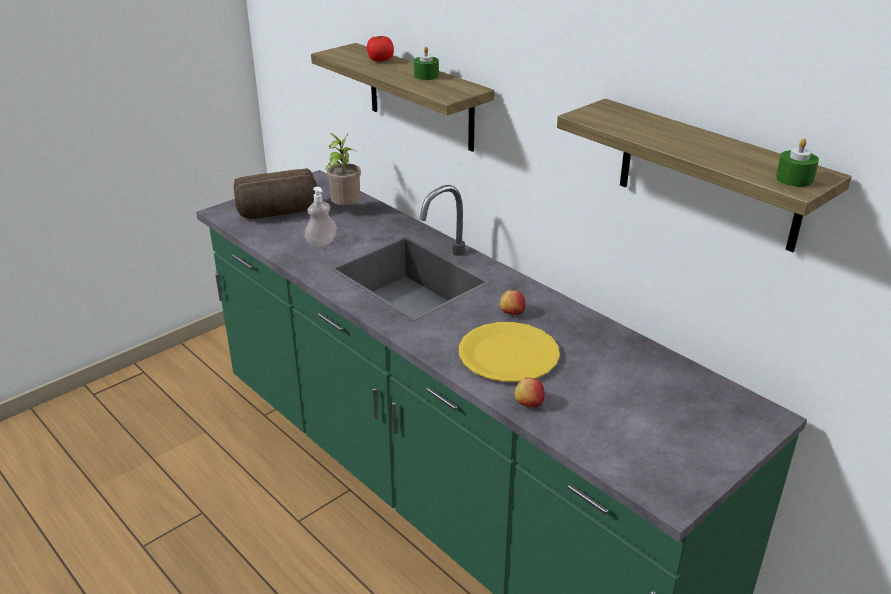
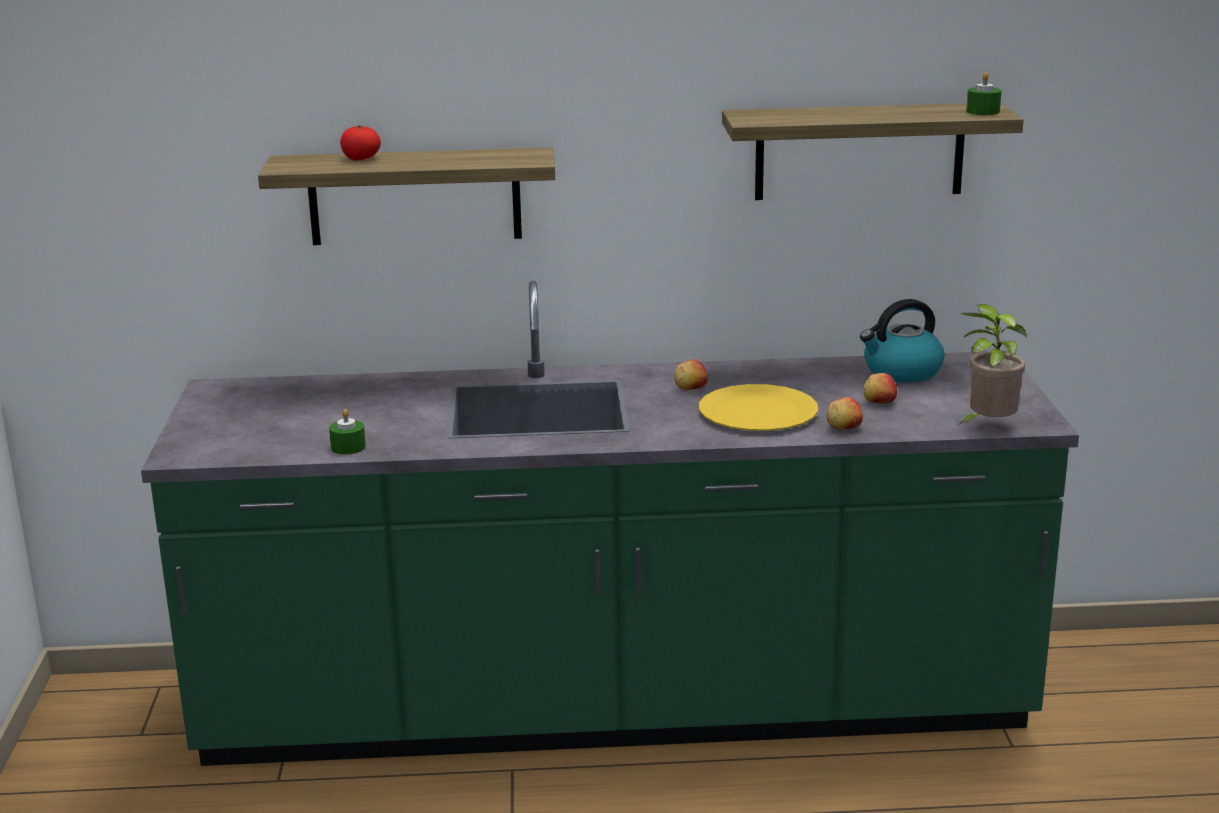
camera: 50 degrees left, 10 degrees down
(278, 213) = (255, 428): bread -> none
(321, 243) = (380, 426): soap dispenser -> none
(345, 209) = (326, 394): potted plant -> potted plant (988, 426)
(426, 76) = (456, 156): green candle -> green candle (348, 447)
(598, 399) = (879, 402): none -> apple
(674, 384) = (901, 372): none -> kettle

